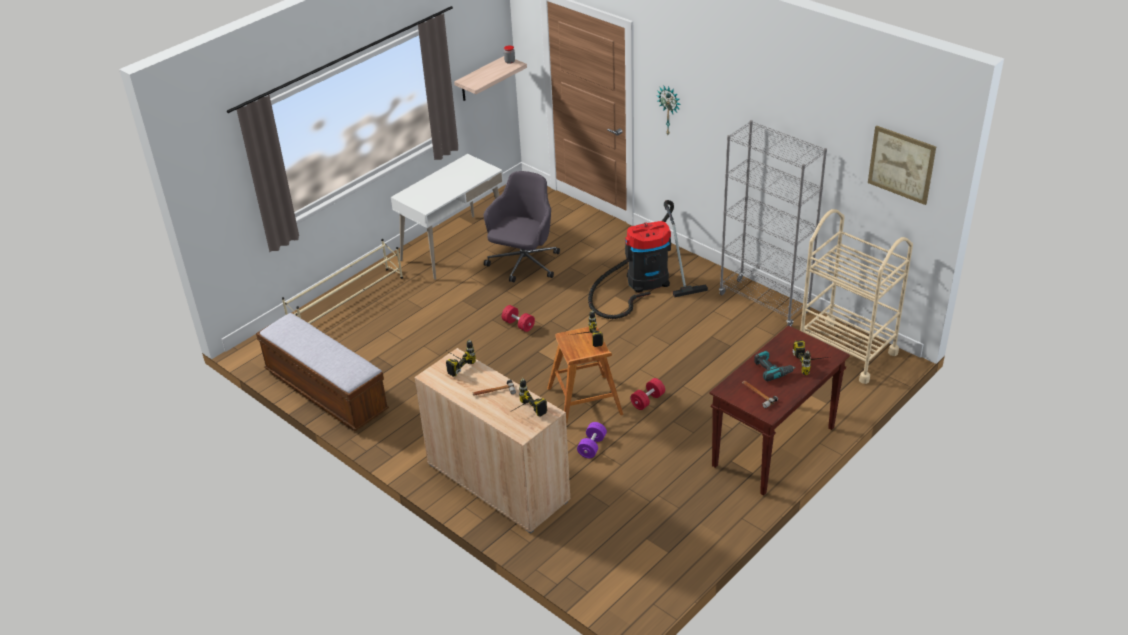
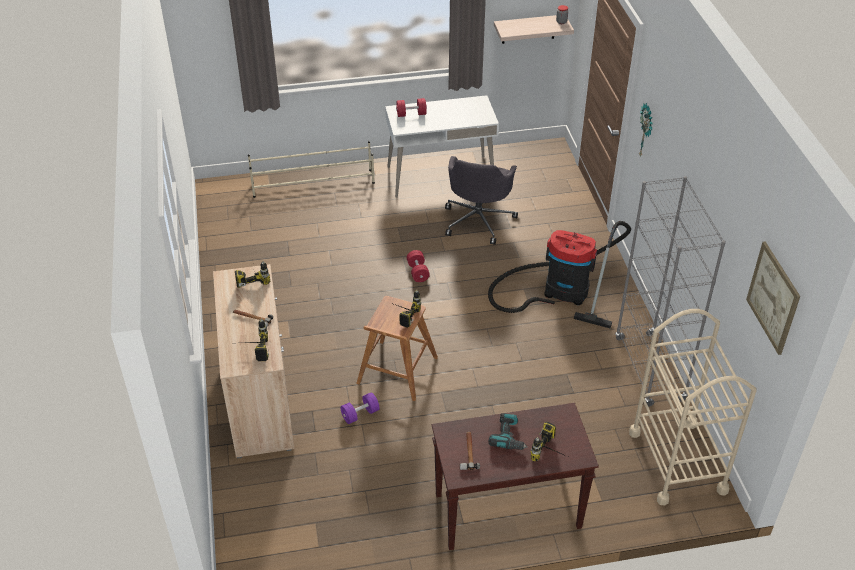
camera: 35 degrees right, 5 degrees up
(326, 392) = (223, 250): bench -> none
(523, 264) = (478, 220): grey office chair -> grey office chair turned 135 degrees clockwise
(647, 400) = (447, 401): red dumbbell -> red dumbbell (411, 114)

